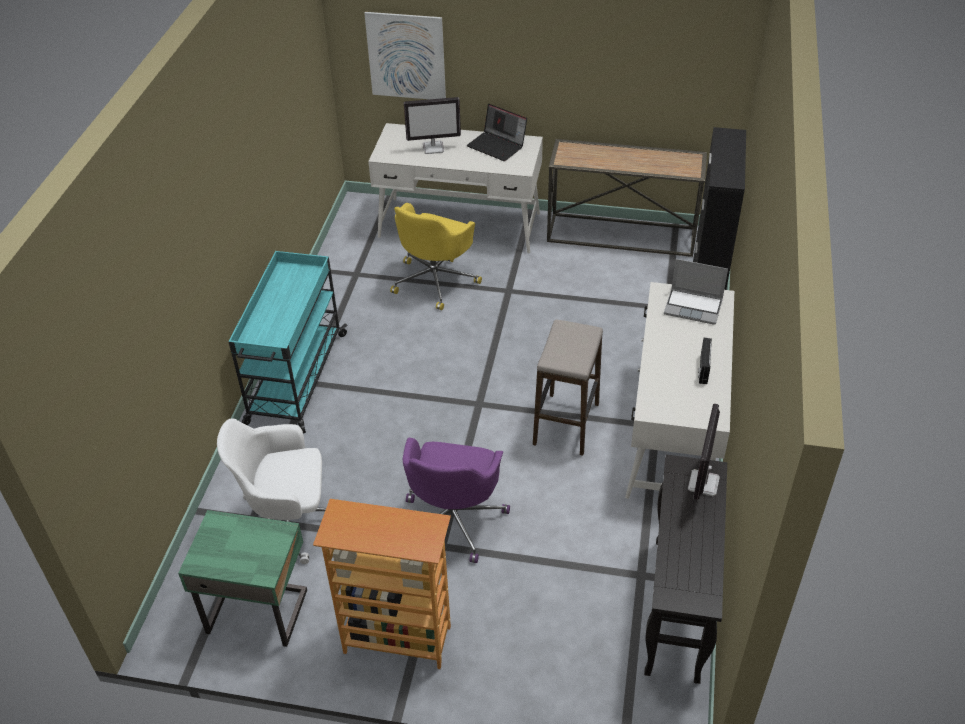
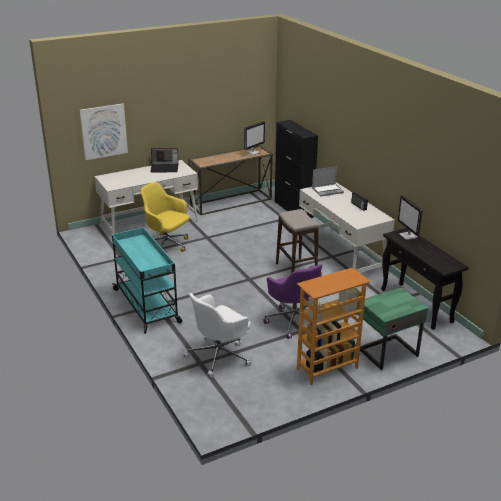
camera: 40 degrees left, 15 degrees down
(258, 609) = (250, 391): green nightstand -> green nightstand (386, 352)
(433, 147) = (134, 177): monitor -> monitor (253, 152)
(435, 280) = (166, 246): yellow office chair -> yellow office chair turned 135 degrees clockwise

